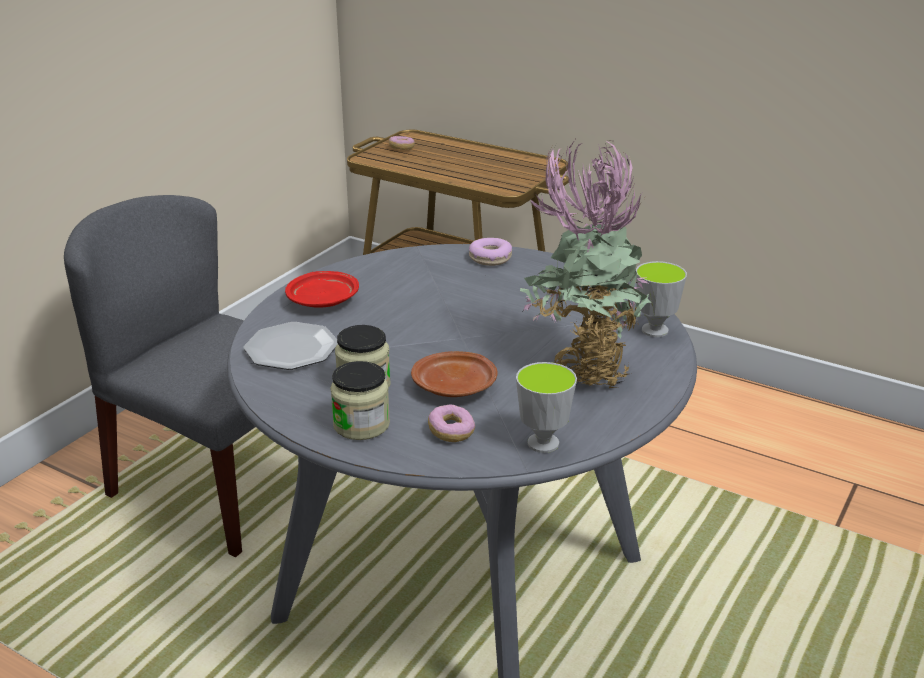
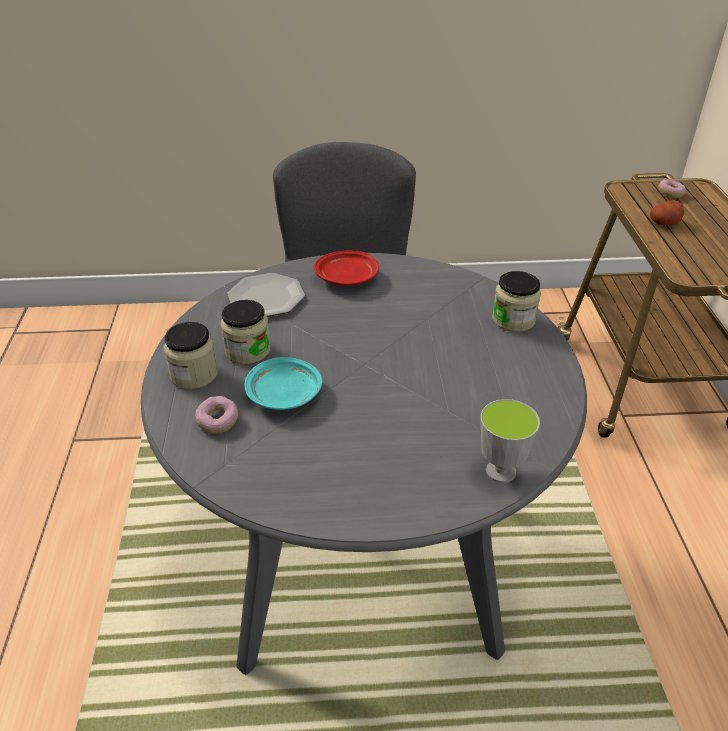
camera: 55 degrees right, 10 degrees up
(435, 167) = (664, 223): none -> potato
(455, 387) = (284, 395): brown plate -> turquoise plate
(490, 258) = (513, 320): donut -> jar
(543, 443) = (240, 479): cup -> none
(581, 371) = (377, 453): potted plant -> none

